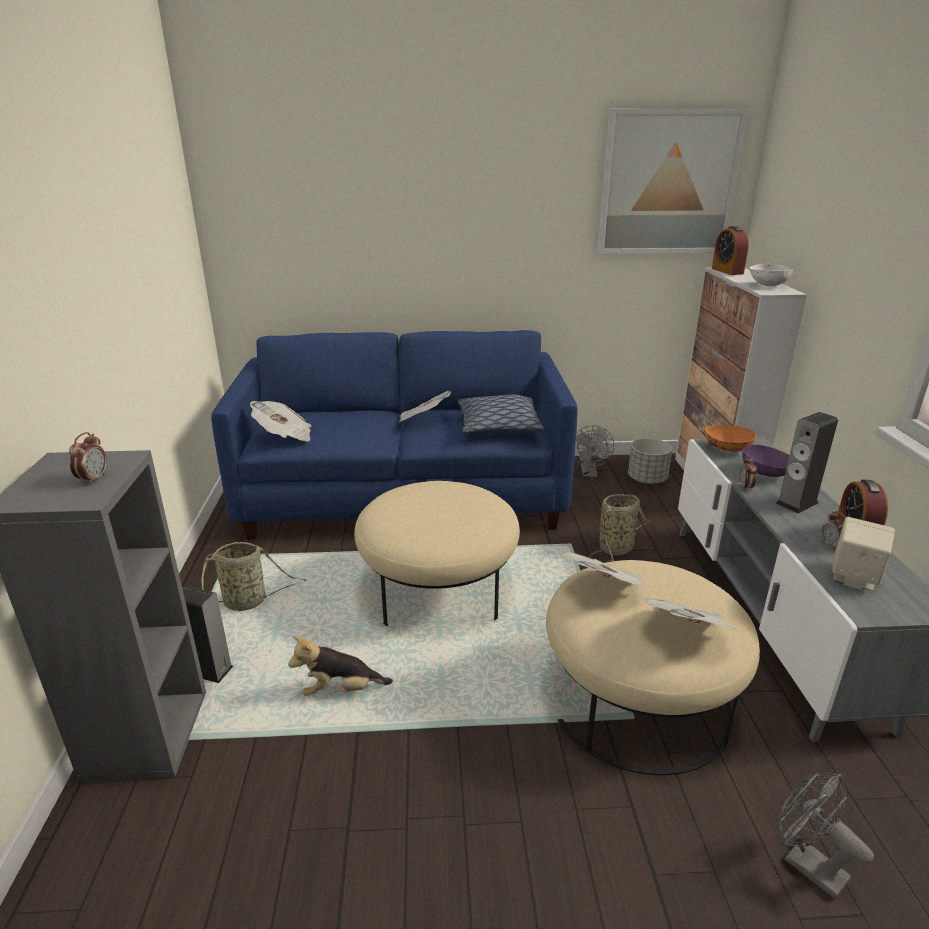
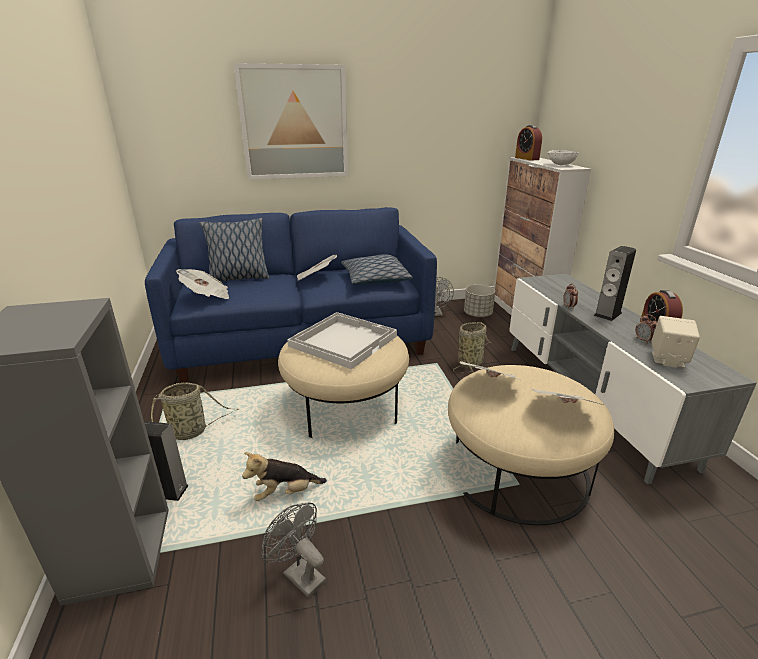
camera: 10 degrees left, 0 degrees up
(93, 479) = (59, 323): alarm clock -> none
(328, 413) = (238, 278): none -> pillow
(437, 508) = (343, 340): none -> white tray
(668, 183) = (481, 95): picture -> picture (294, 123)
(726, 449) = (545, 283): orange bowl -> none
(765, 473) = (578, 296): purple bowl -> none
(806, 864) = (673, 574): grey fan -> grey fan (299, 574)

